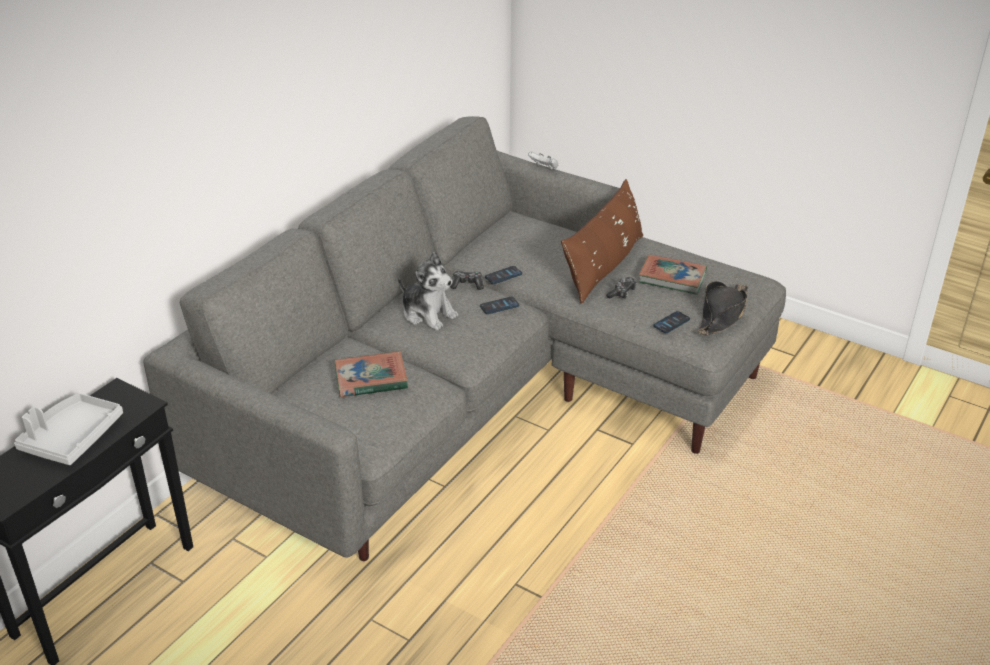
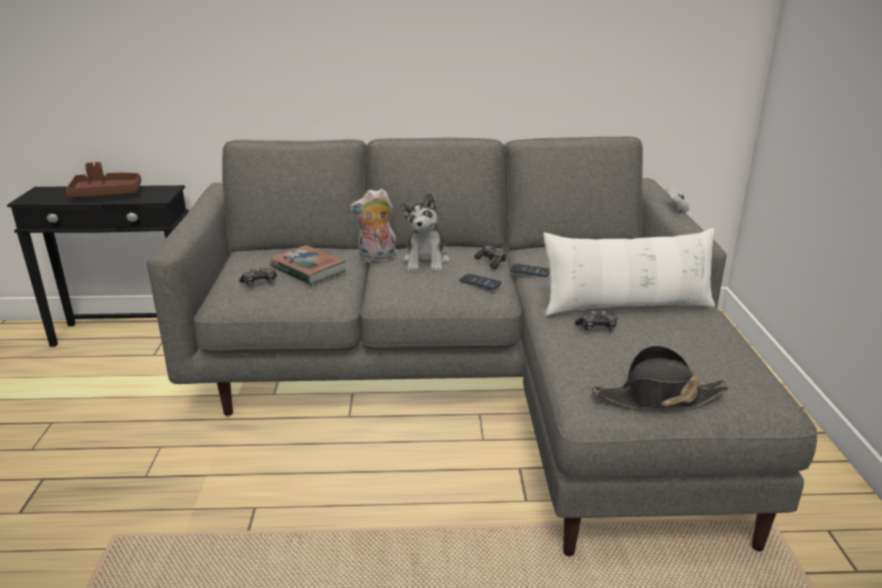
camera: 55 degrees right, 10 degrees down
(72, 438) = (106, 194): grey tray -> brown tray
(367, 415) = (259, 282): none -> game controller
(383, 337) = (376, 259): none -> plush toy
(604, 266) = (626, 306): brown pillow -> white pillow
(671, 323) = (591, 371): phone -> none
(672, 278) = (672, 345): book -> none

